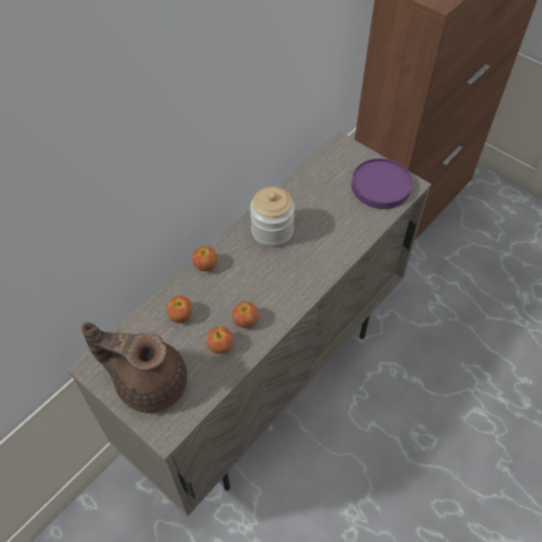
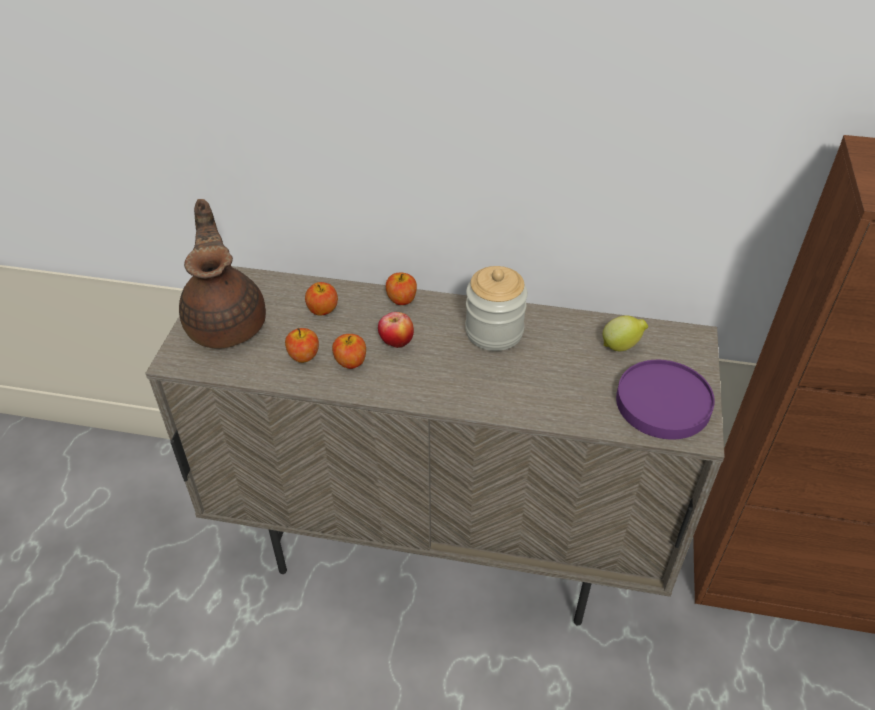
camera: 60 degrees right, 10 degrees down
(246, 288) = (396, 344): none -> apple
(326, 179) = (621, 346): none -> lemon

